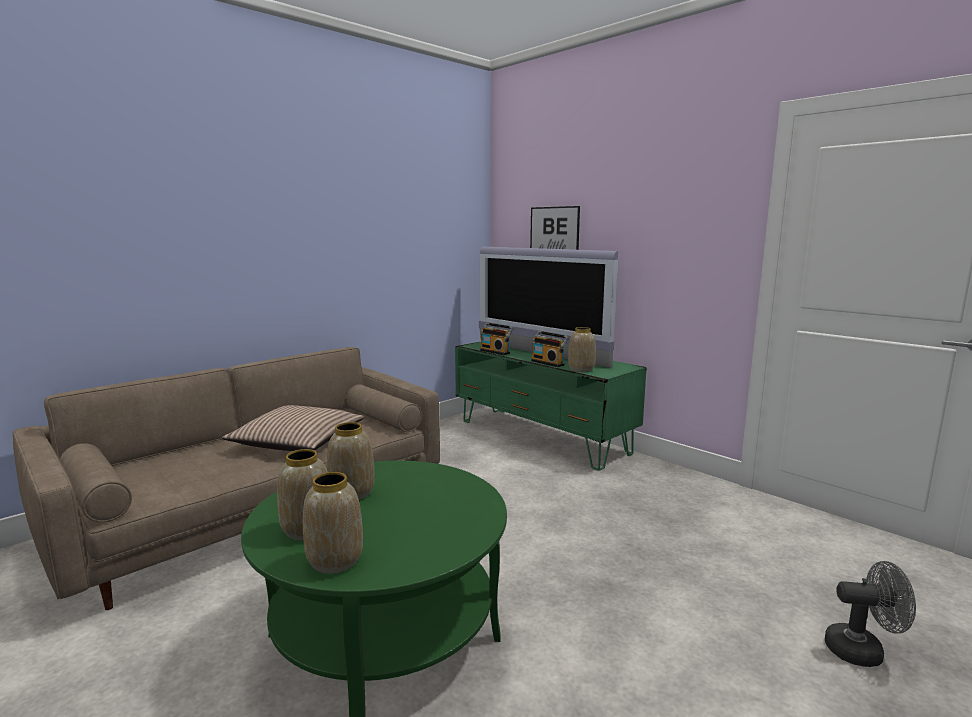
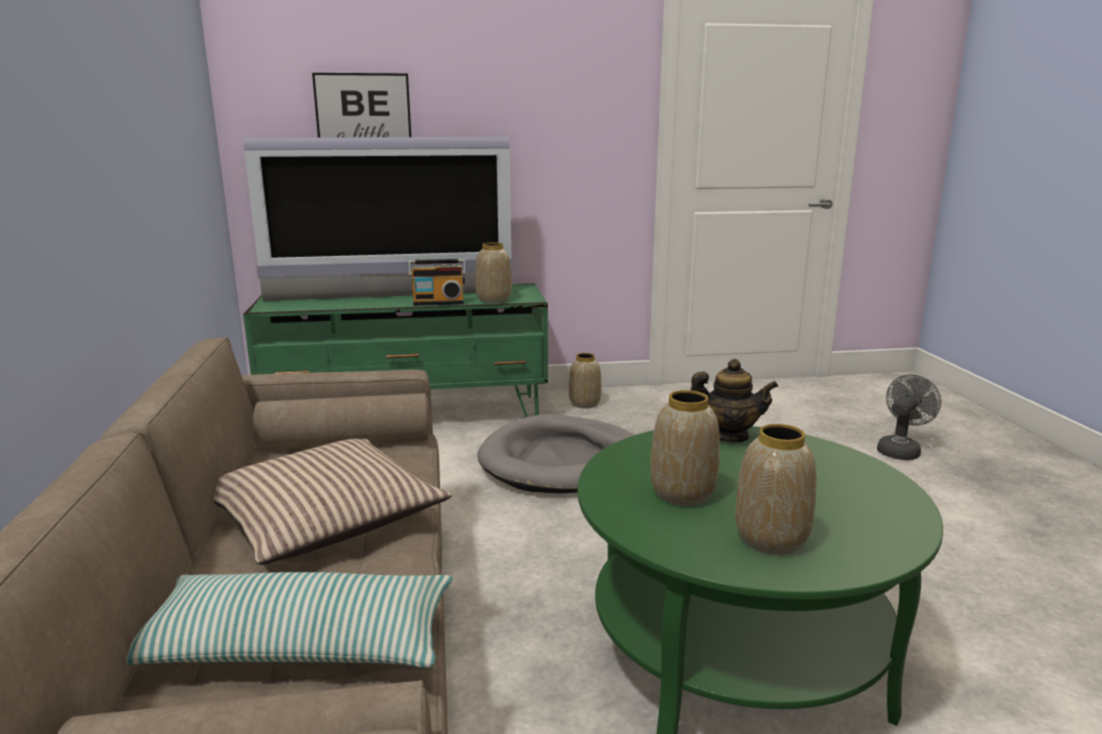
camera: 55 degrees left, 5 degrees up
(188, 472) = (298, 647): none -> pillow
(335, 561) = (869, 537): vase -> vase (585, 404)
(464, 487) = (728, 436): none -> teapot
(496, 352) = (330, 306): radio -> none
(553, 497) = (561, 461): none -> grey dog bed

